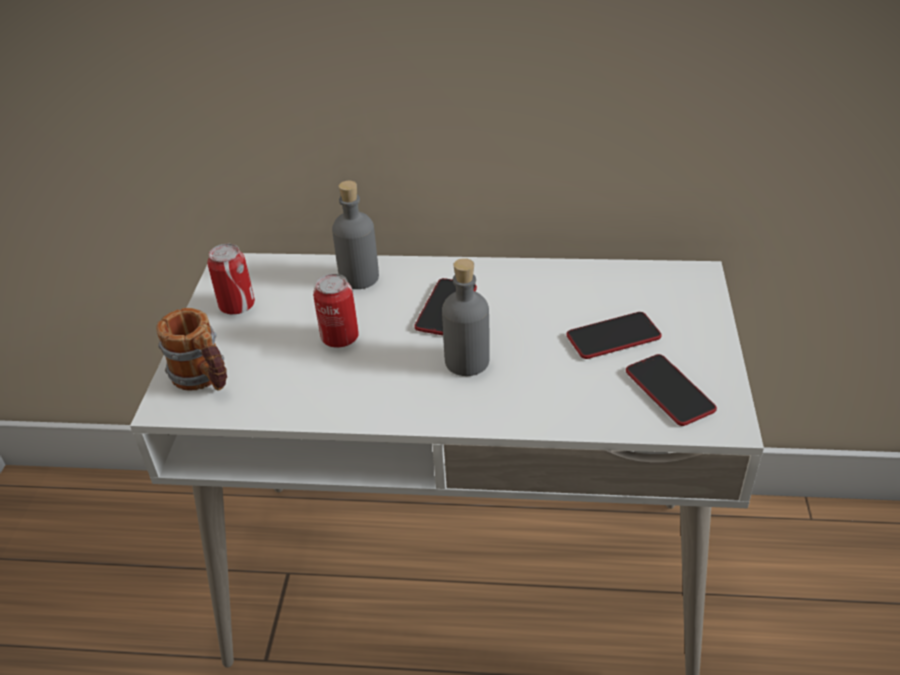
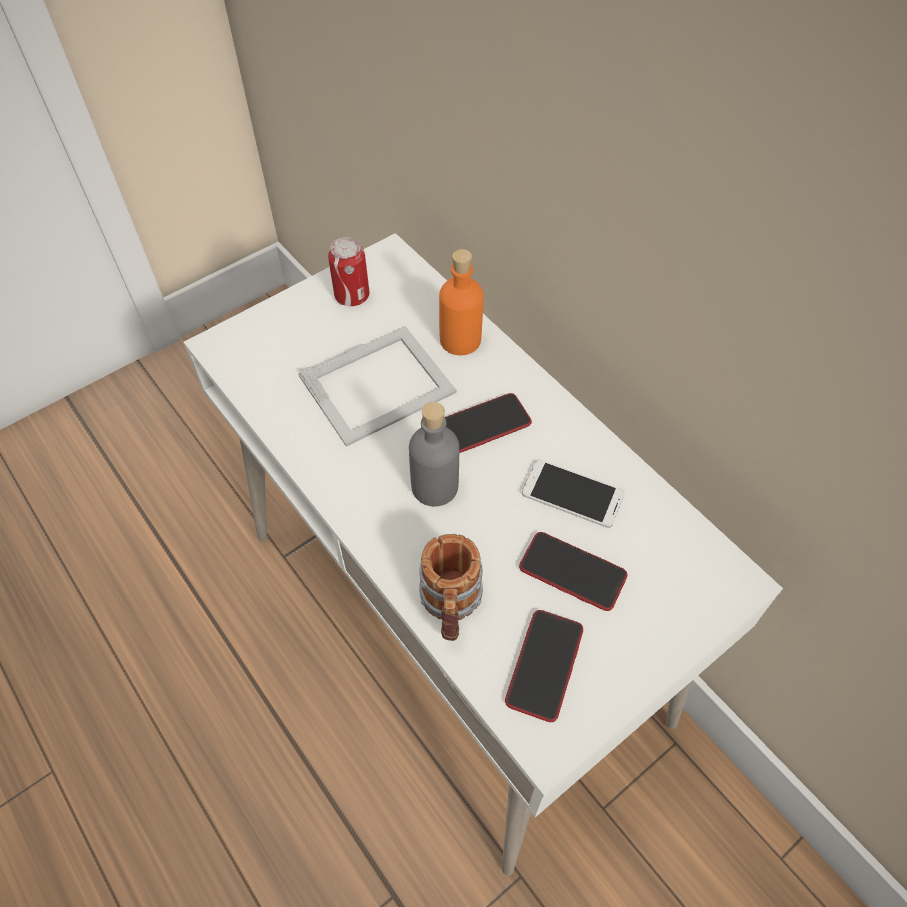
camera: 45 degrees right, 15 degrees up
(204, 378) = (261, 342): mug -> mug (450, 606)
(340, 338) = (379, 384): can -> picture frame
(359, 277) = (460, 340): grey bottle -> orange bottle
(554, 302) = (572, 494): none -> phone

